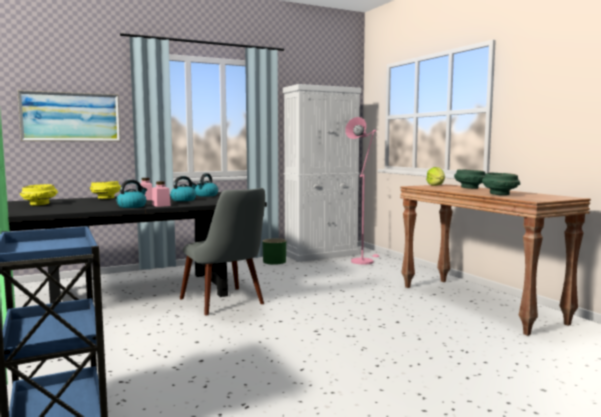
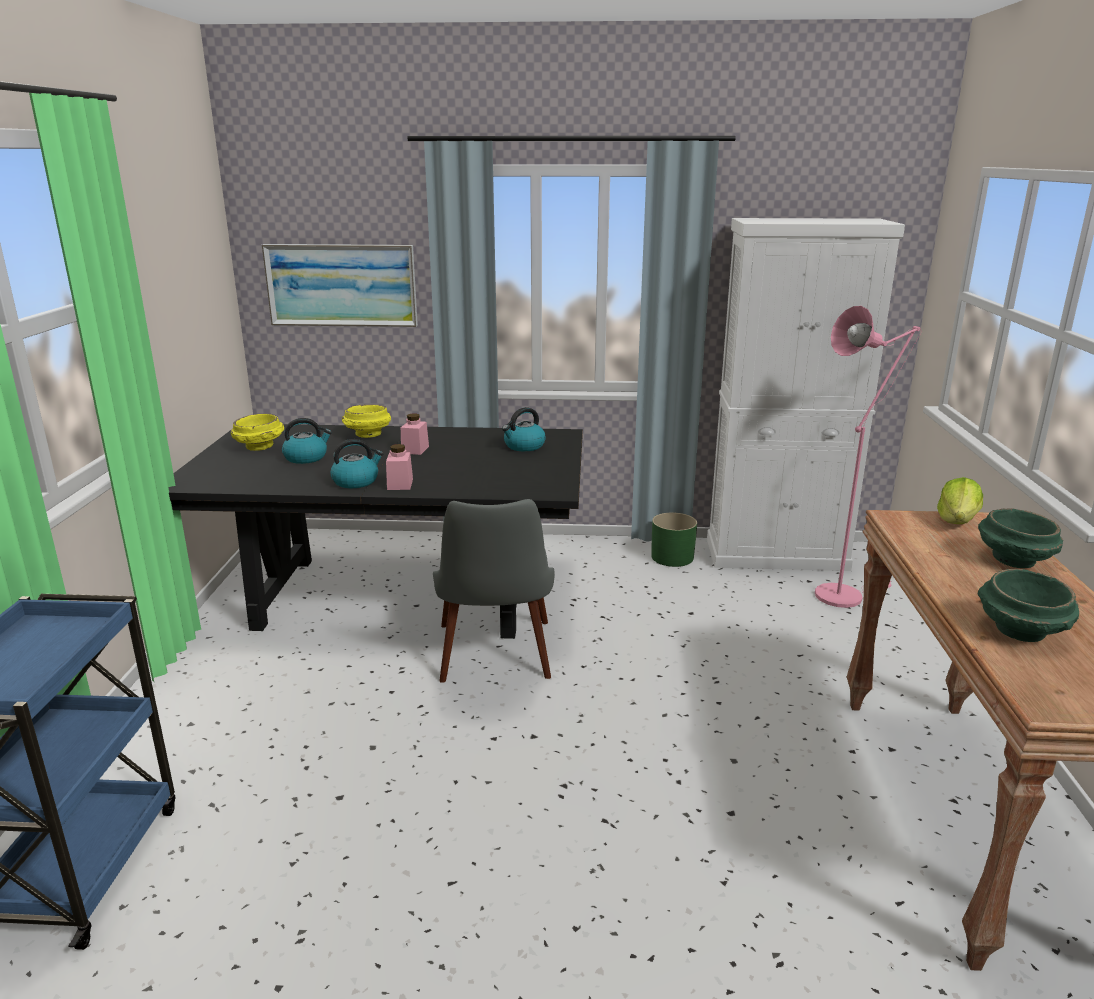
camera: 30 degrees right, 15 degrees up
(183, 200) = (462, 464): kettle -> kettle (306, 457)

